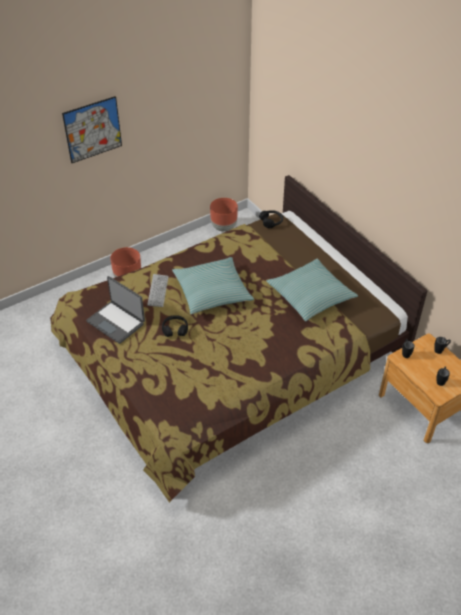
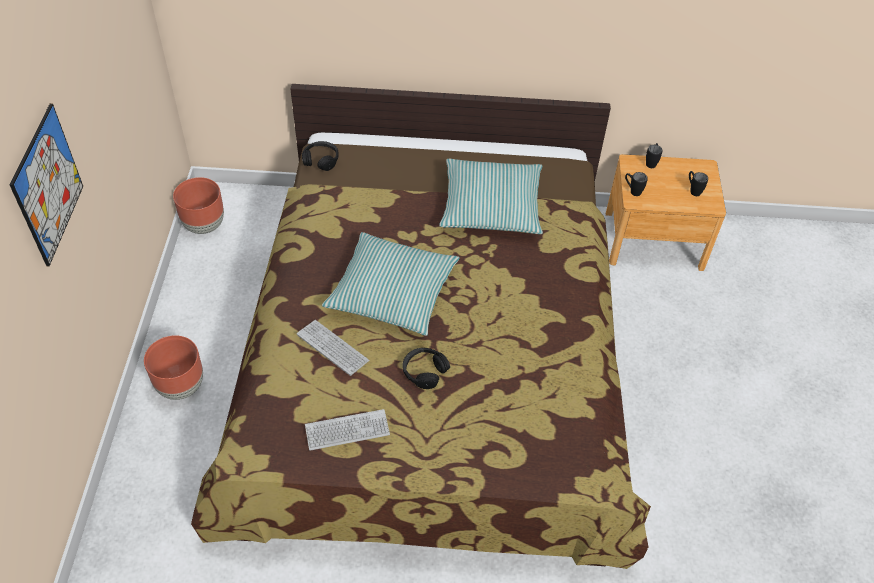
camera: 55 degrees left, 5 degrees up
(116, 322) = (347, 430): laptop -> keyboard

